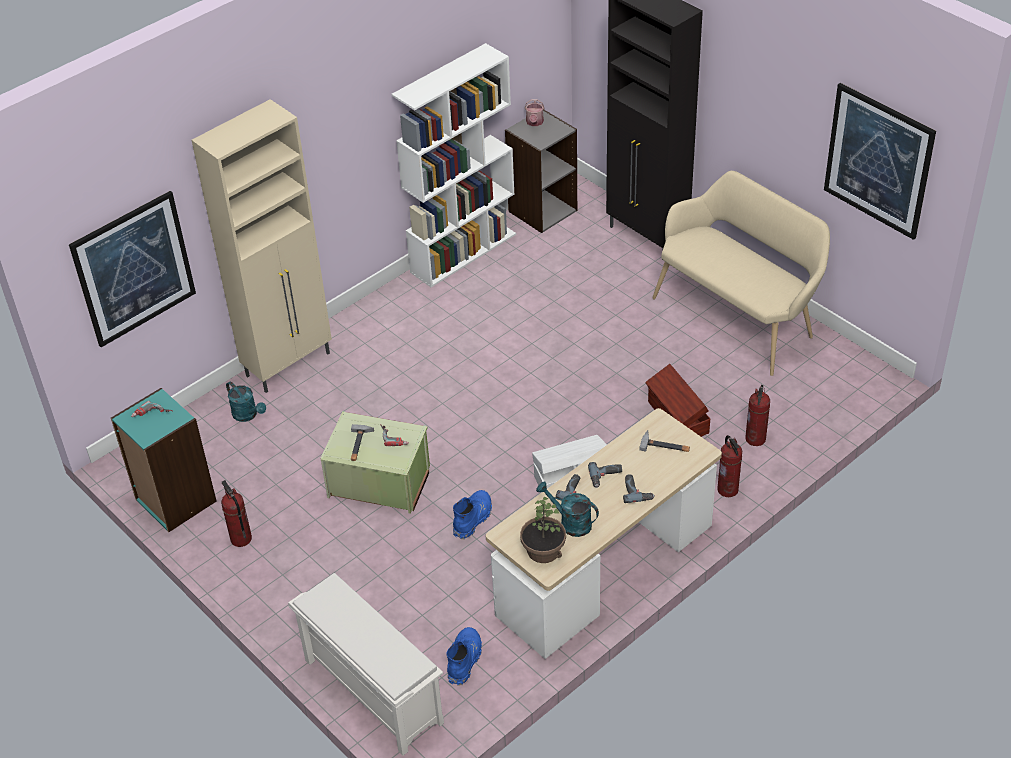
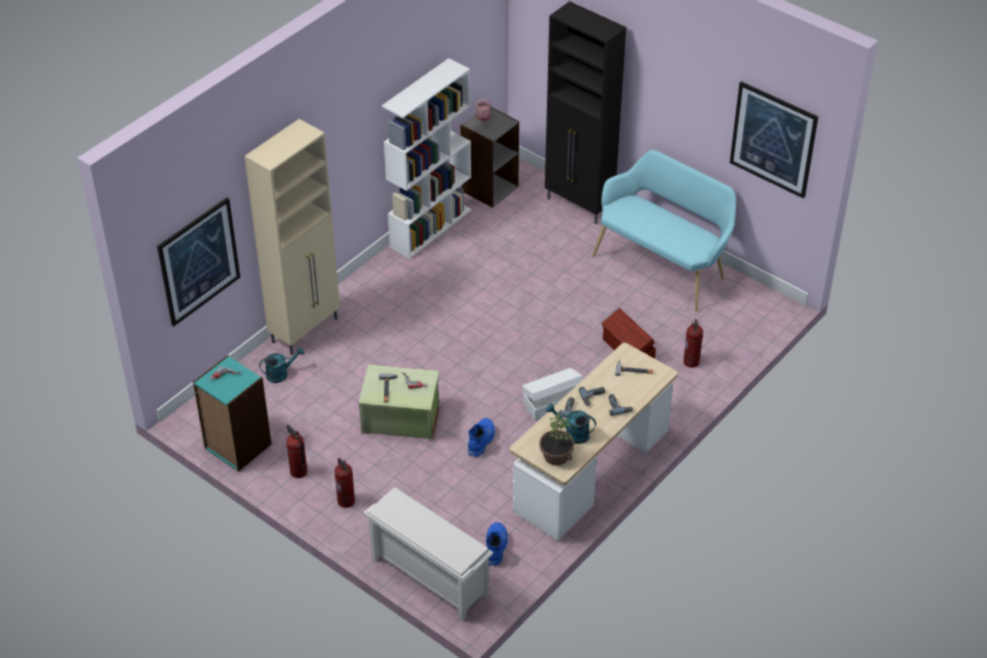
camera: 10 degrees left, 0 degrees up
(248, 415) = (281, 374): turquoise watering can -> turquoise watering can turned 60 degrees counterclockwise
(728, 489) = (676, 403): fire extinguisher -> fire extinguisher (346, 501)
(738, 316) = (663, 265): beige bench -> turquoise bench

